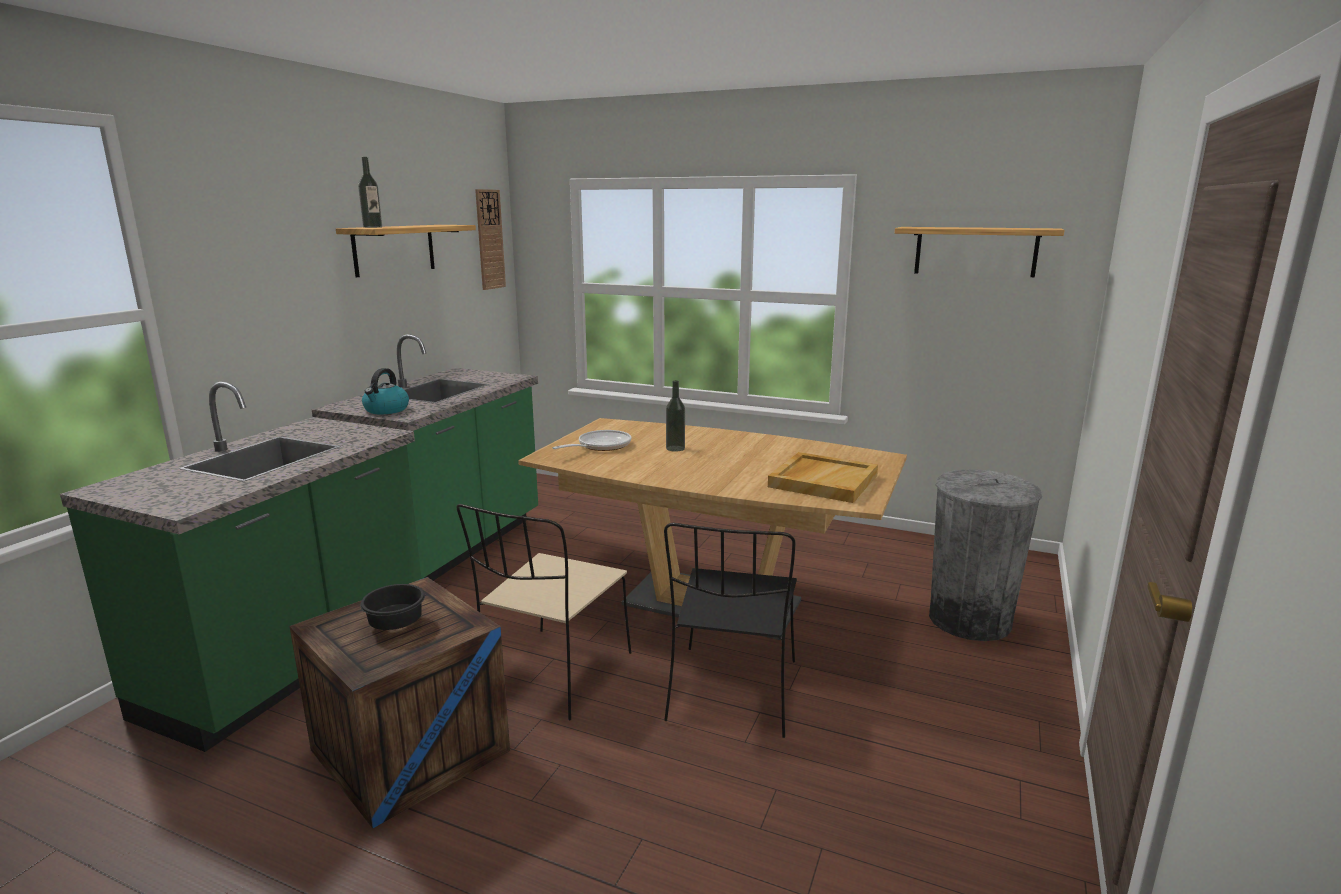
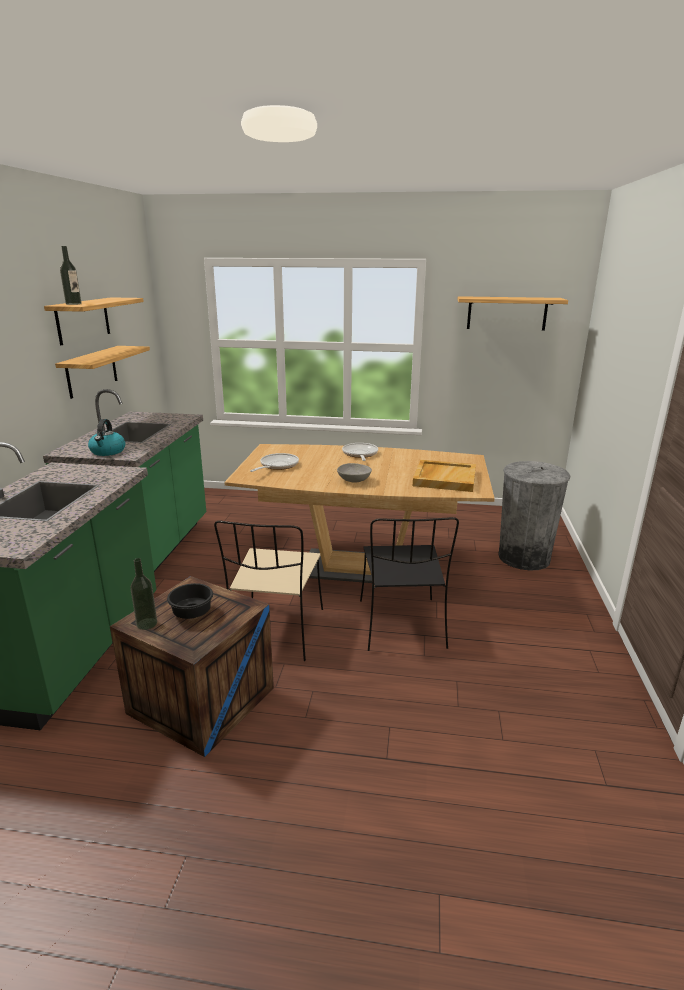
camera: 15 degrees left, 5 degrees up
(402, 313) = (92, 371): none -> shelf
(489, 239) = (142, 307): wall clock -> none
(675, 448) = (331, 463): bottle -> bottle (146, 623)
(688, 473) = (353, 481): none -> grey bowl
(723, 440) = (360, 454): none -> frying pan

